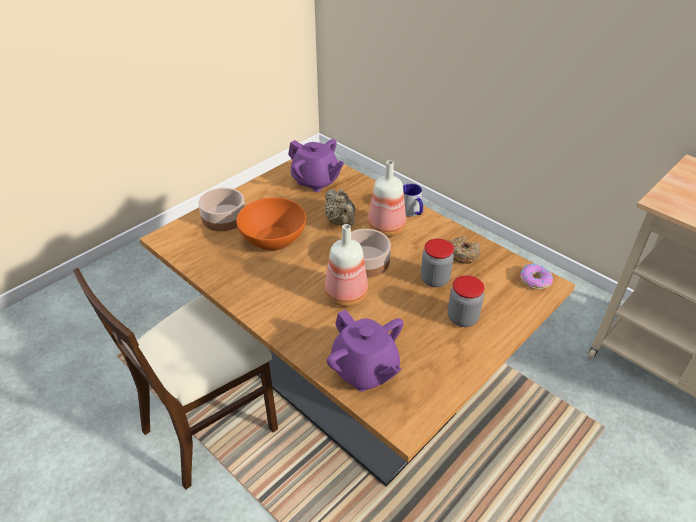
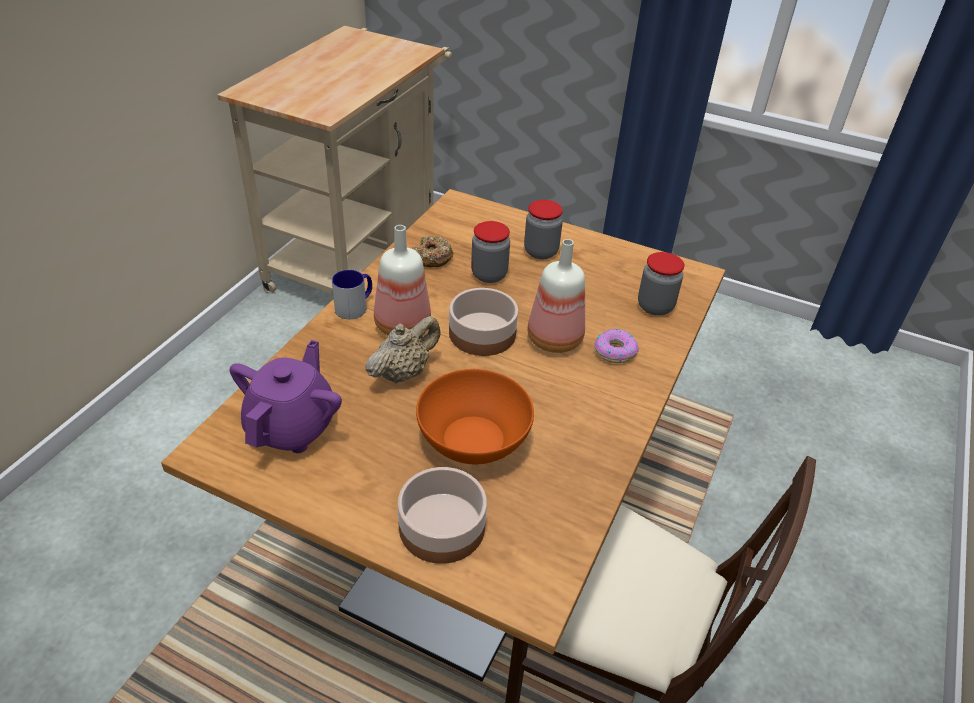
camera: 110 degrees left, 0 degrees up
(365, 370) = (655, 306): purple teapot -> jar
(535, 280) = (455, 210): donut -> donut (614, 351)

